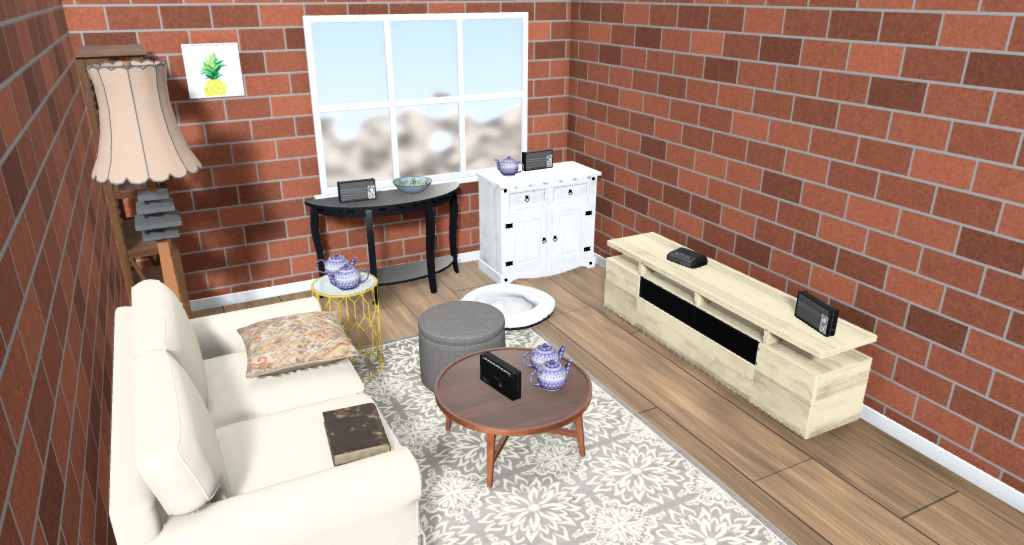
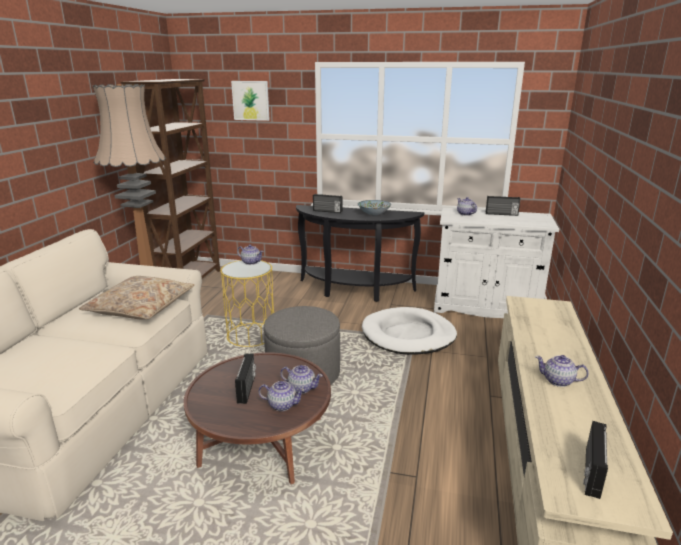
camera: 40 degrees right, 0 degrees up
(348, 287) = (242, 272): teapot -> teapot (558, 381)
(356, 438) = (63, 376): brown book -> none
(686, 262) = (554, 342): radio -> none

